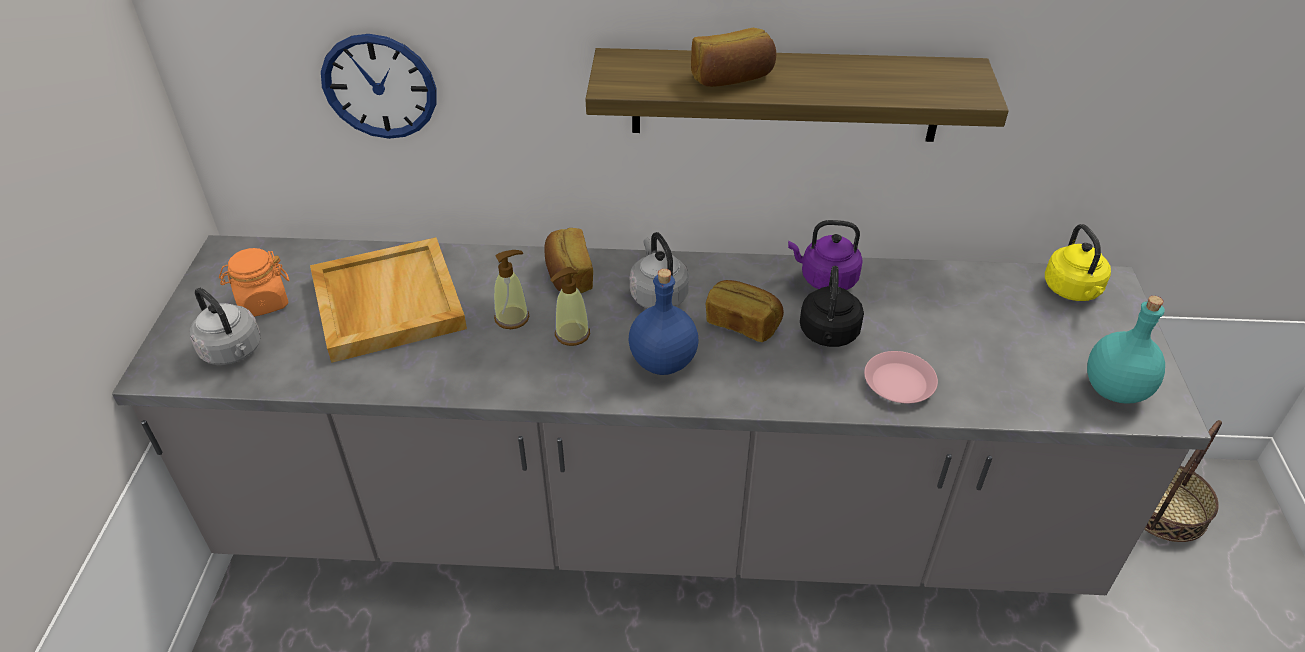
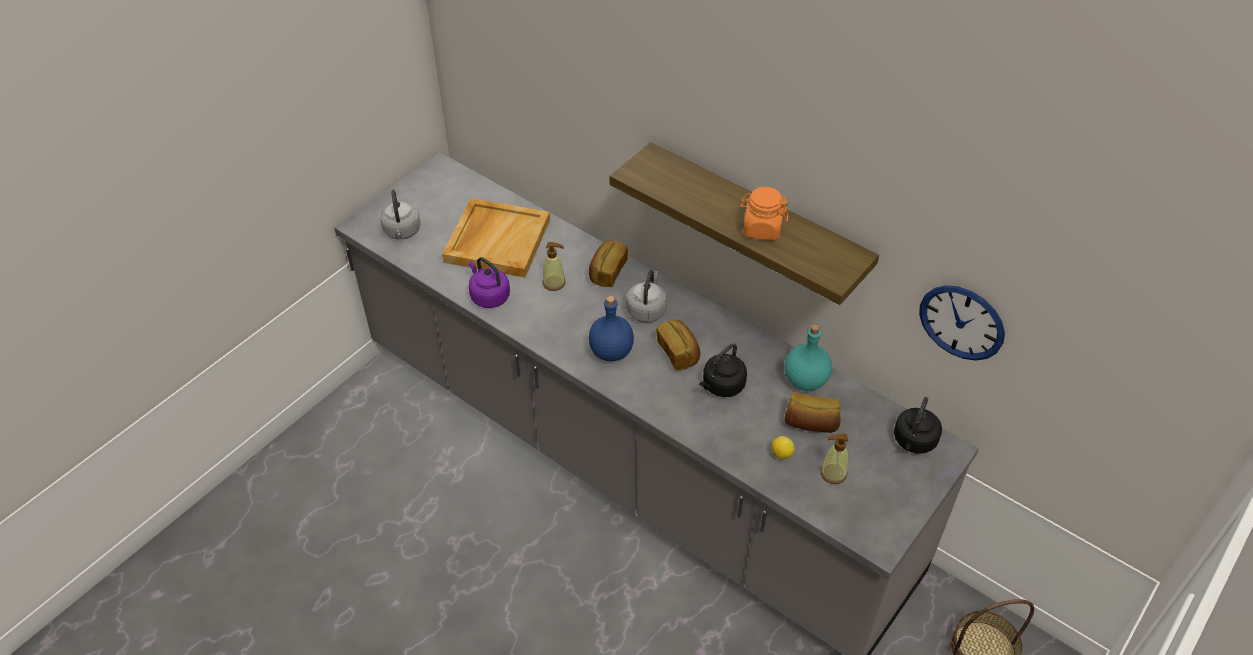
camera: 35 degrees right, 5 degrees up
(263, 302) = (436, 209): orange jar -> orange jar (762, 229)
(379, 86) = (537, 111): wall clock -> wall clock (961, 322)
(572, 334) = (577, 309): soap dispenser -> soap dispenser (833, 473)
(732, 78) = (703, 198): bread -> bread (811, 423)
(825, 279) = (757, 351): purple kettle -> purple kettle (488, 296)
(899, 382) = (733, 436): pink plate -> none
(969, 374) = (781, 454): none -> lemon
(1073, 291) = (914, 441): yellow kettle -> black kettle
(1113, 389) = (862, 512): turquoise bottle -> turquoise bottle (805, 380)

